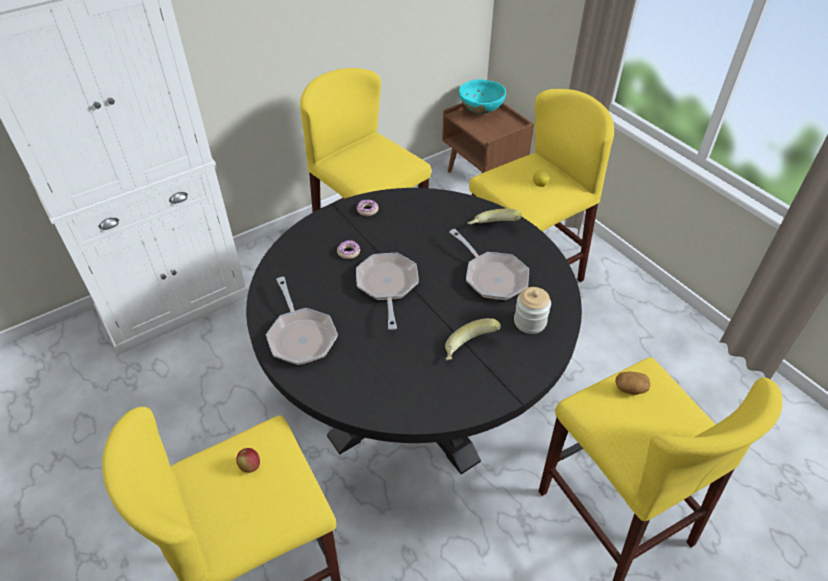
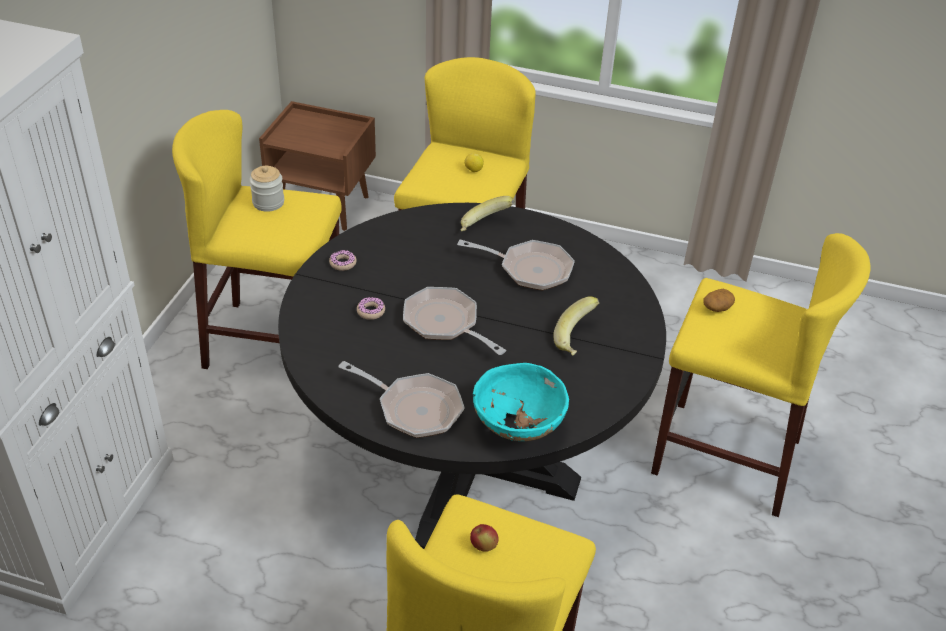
camera: 40 degrees left, 5 degrees down
(480, 111) = (300, 124): turquoise bowl -> turquoise bowl (518, 427)
(530, 322) = (601, 291): jar -> jar (268, 202)

